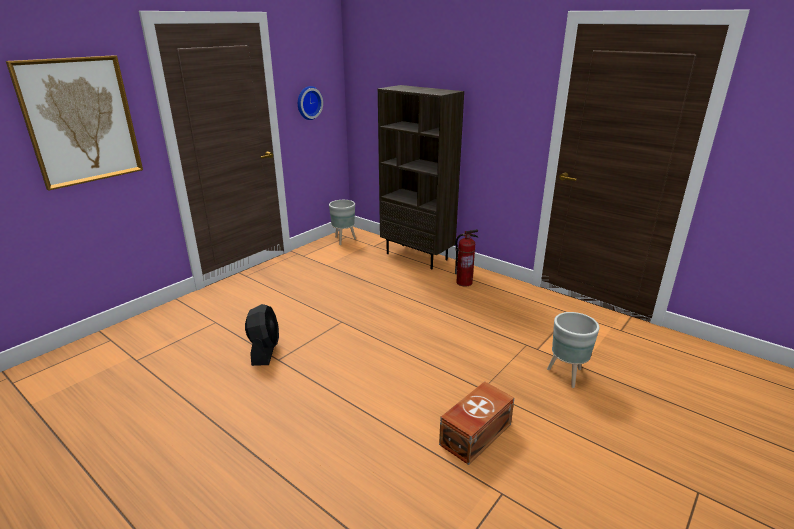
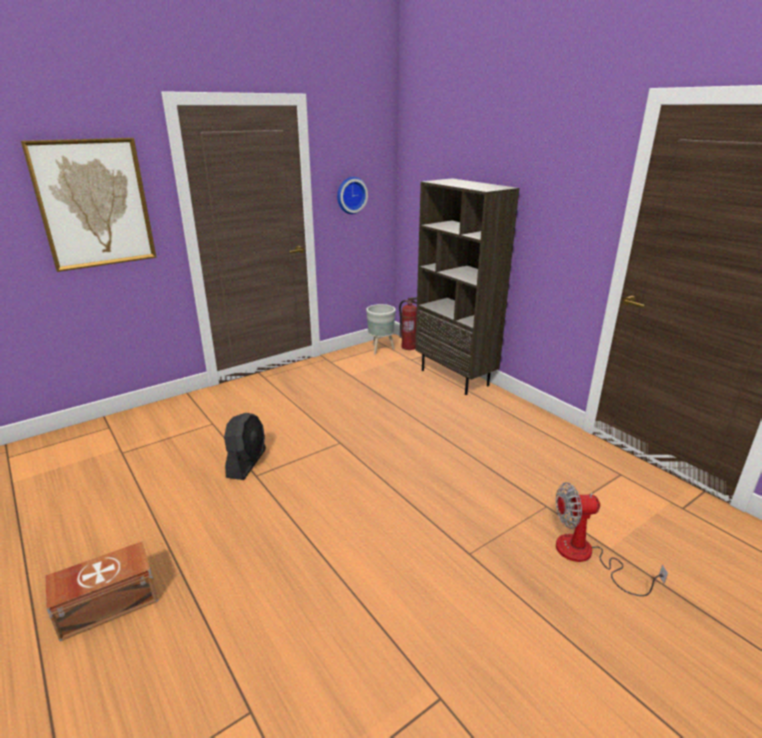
camera: 15 degrees right, 0 degrees up
(464, 282) = (498, 416): fire extinguisher -> fire extinguisher (409, 347)
(474, 434) = (436, 610): brown storage box -> brown storage box (106, 604)
(567, 375) = (586, 556): grey planter -> fan

